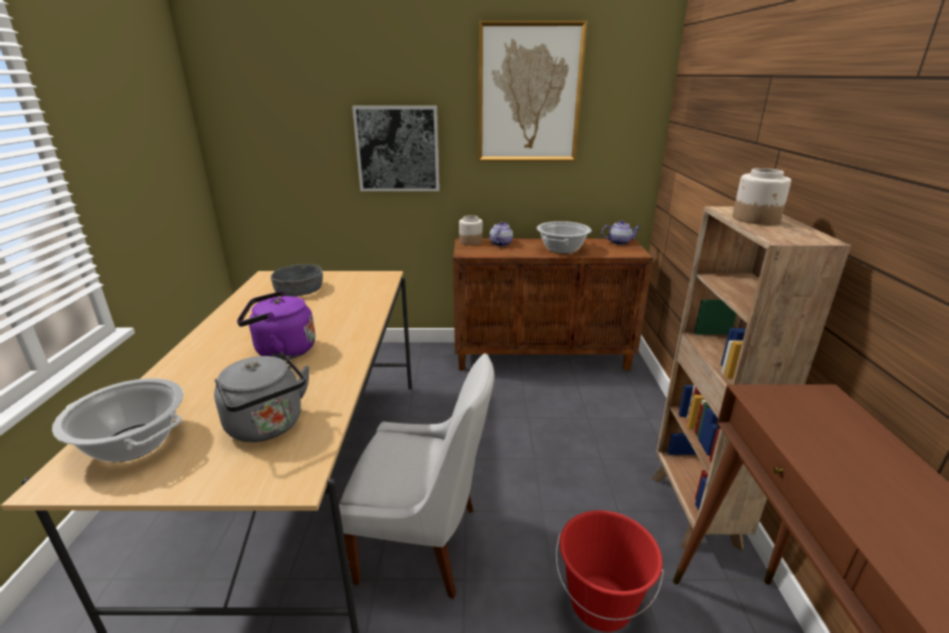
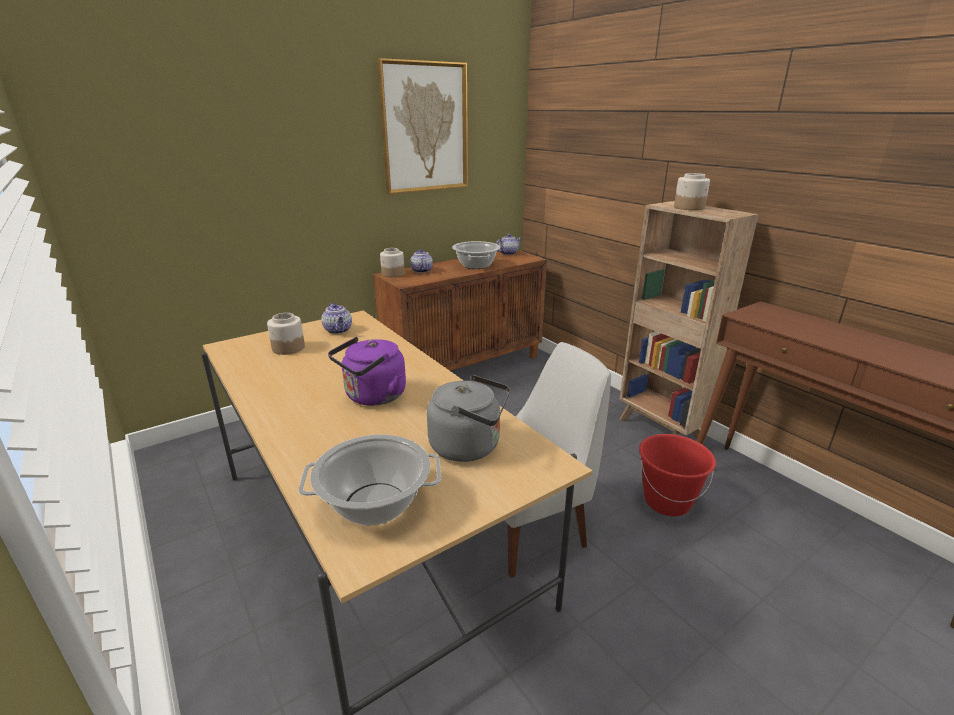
camera: 35 degrees left, 0 degrees up
(299, 289) = (288, 348): grey bowl -> jar
(355, 284) = (338, 330): none -> teapot
(398, 149) = (308, 189): picture -> none

